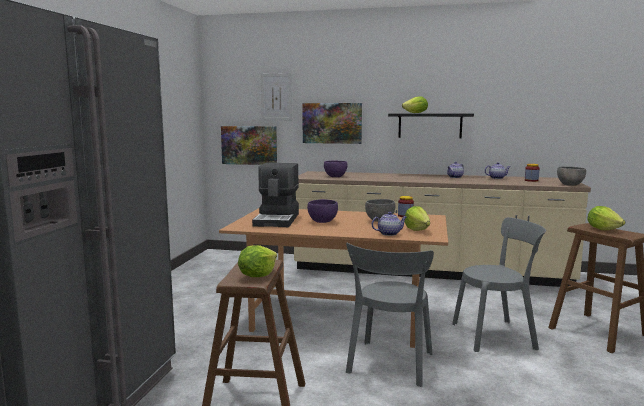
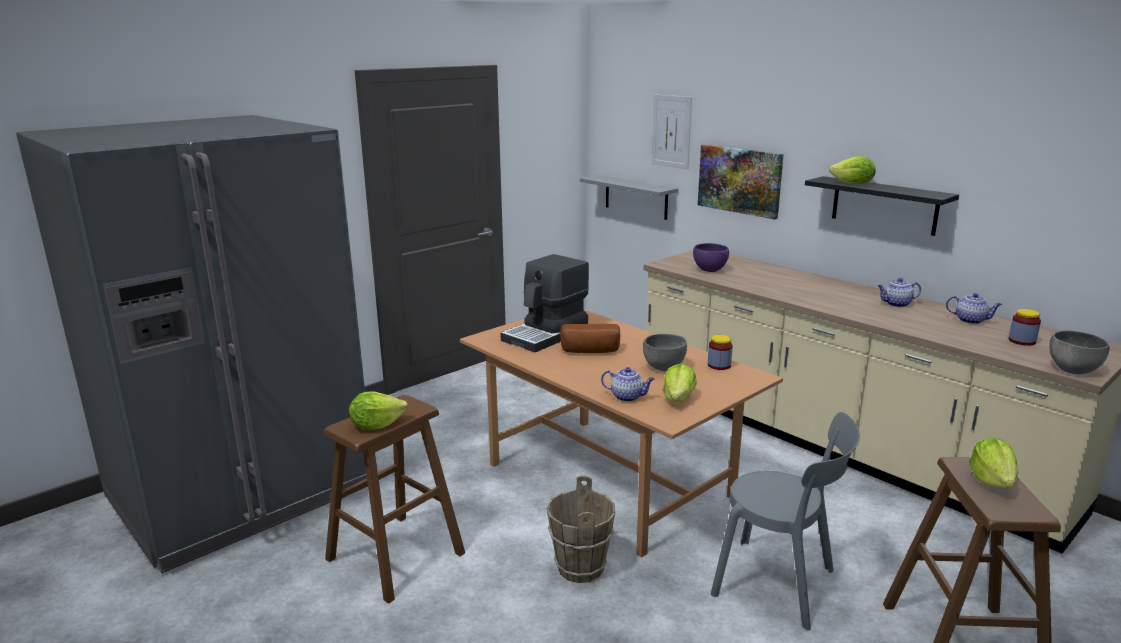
camera: 35 degrees right, 10 degrees up
(249, 145) = (636, 197): picture -> grey shelf
(322, 221) = (590, 351): purple bowl -> bread
(389, 365) = (580, 568): grey chair -> brown bucket

